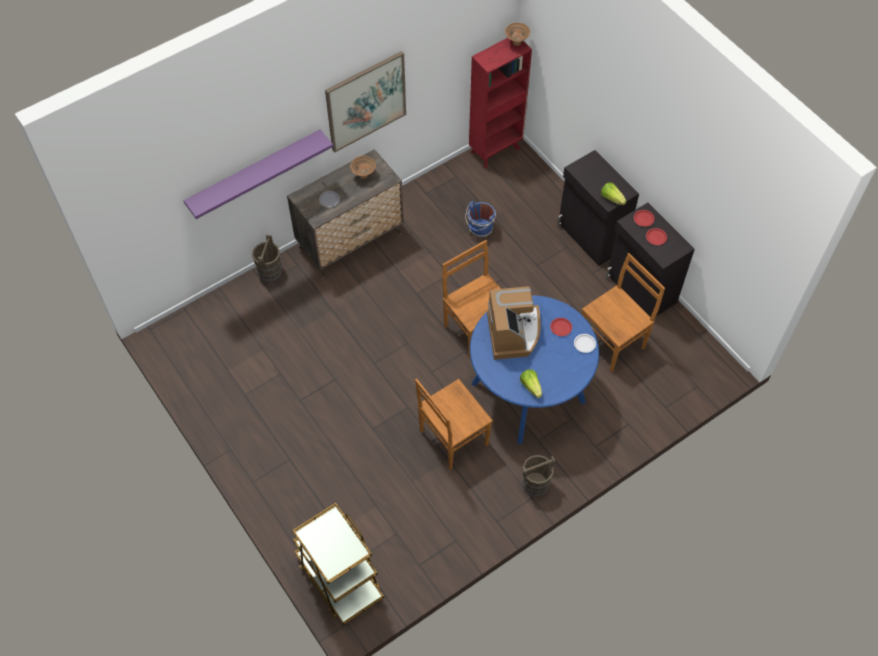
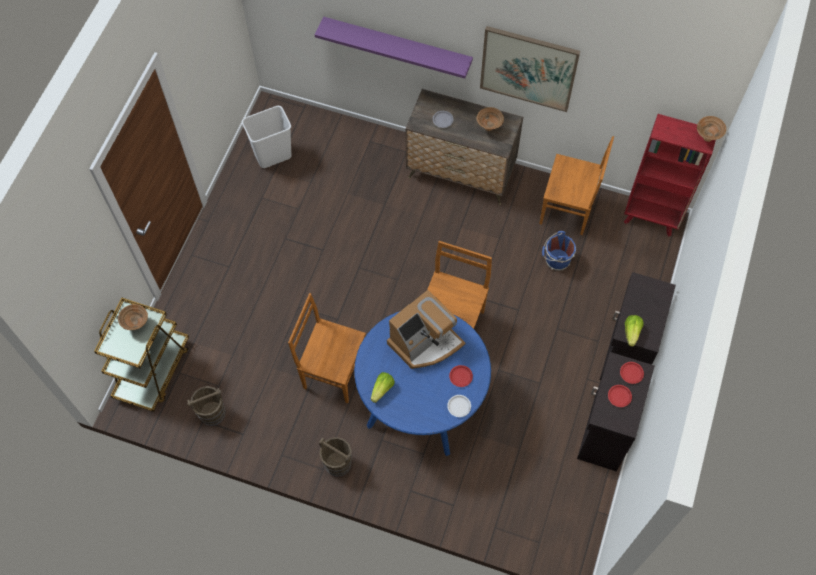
camera: 55 degrees right, 5 degrees up
(211, 361) = (273, 155): none -> white trash can
(270, 271) = (384, 137): brown bucket -> brown bucket (212, 413)
(327, 534) = (136, 324): none -> brown bowl
(613, 342) = (528, 440): brown chair -> brown chair (568, 209)

